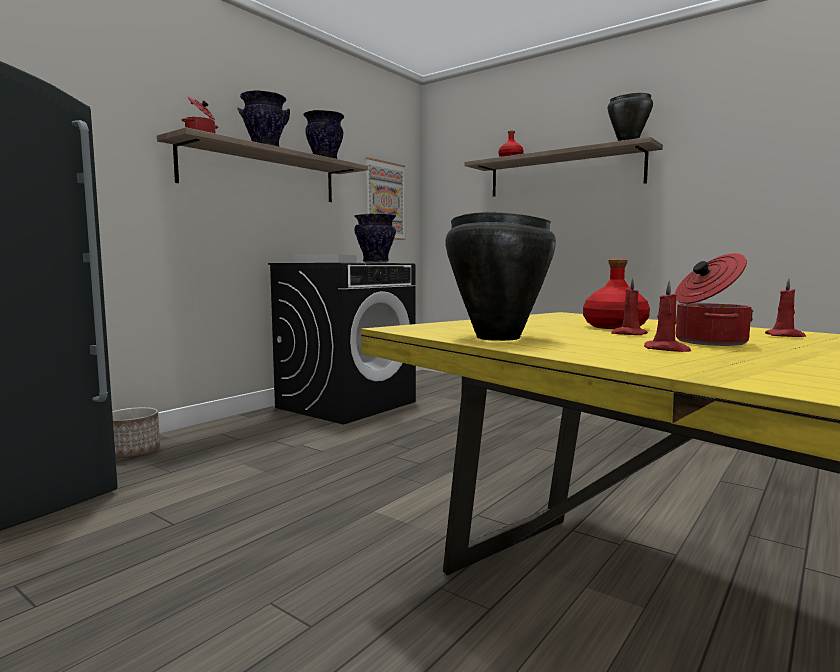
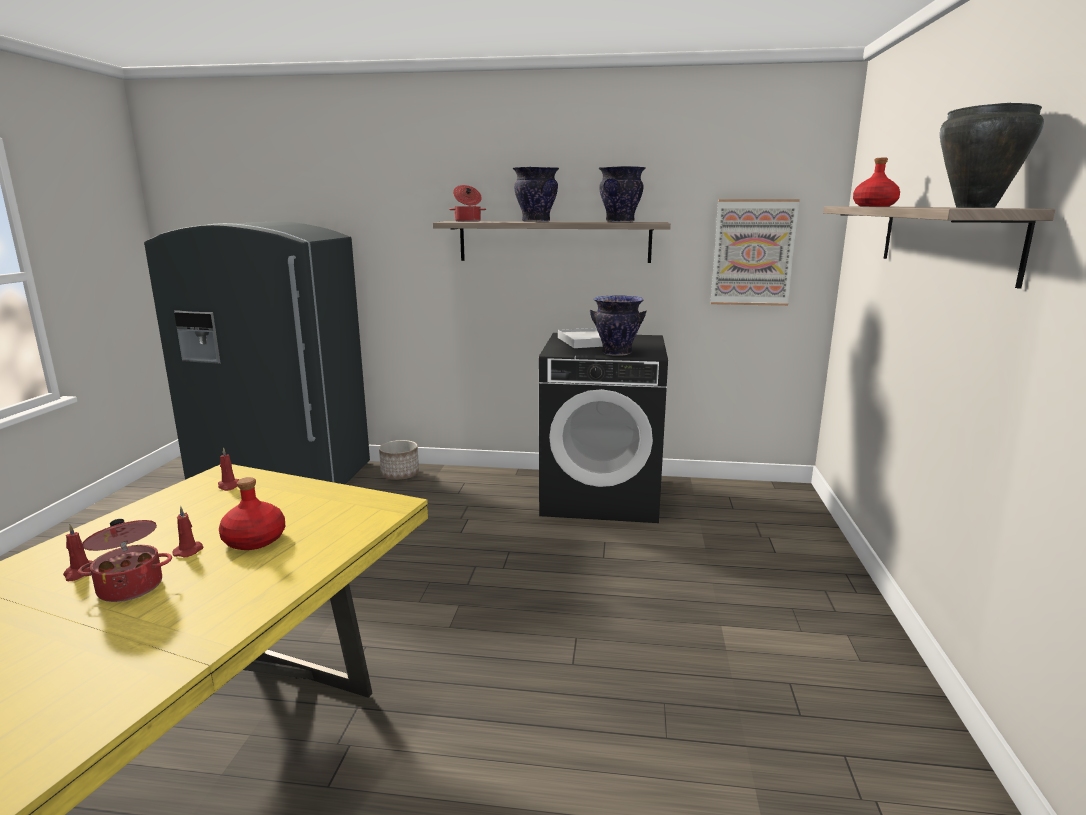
camera: 60 degrees right, 10 degrees up
(497, 337) = (159, 510): black cooking pot -> none
(785, 336) = (182, 624): red candle -> red candle (229, 486)

